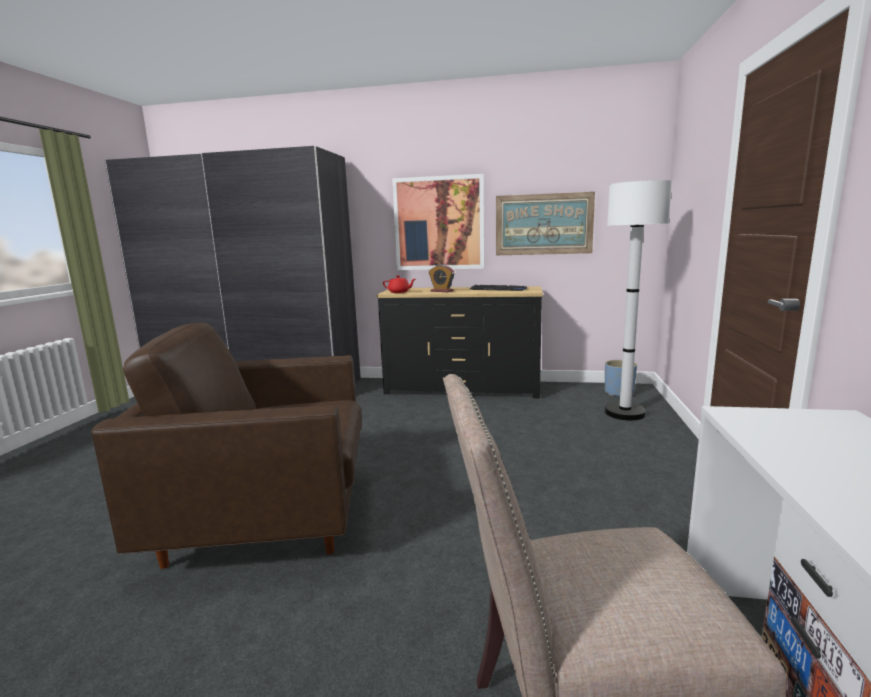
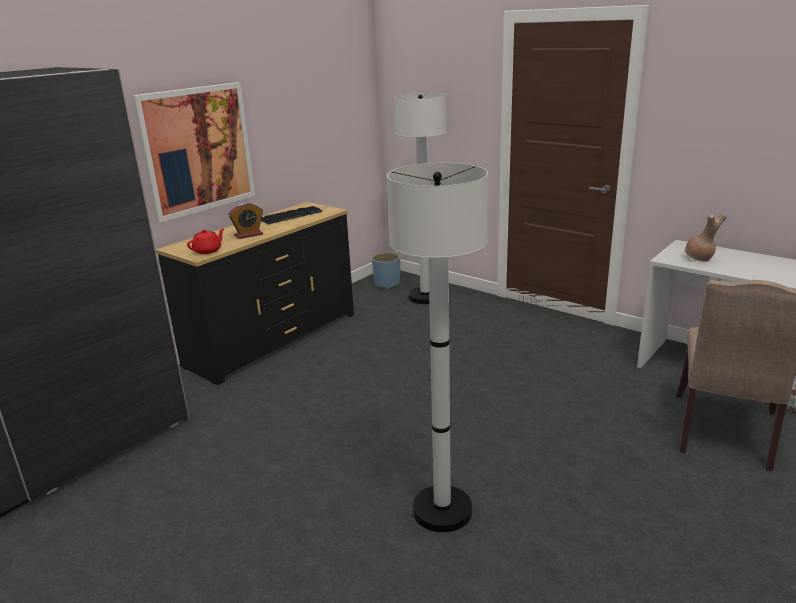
camera: 60 degrees left, 10 degrees up
(268, 518) = (442, 510): brown armchair -> white floor lamp
(543, 224) = (297, 134): picture -> none
(794, 435) = (699, 259): none -> brown vase

